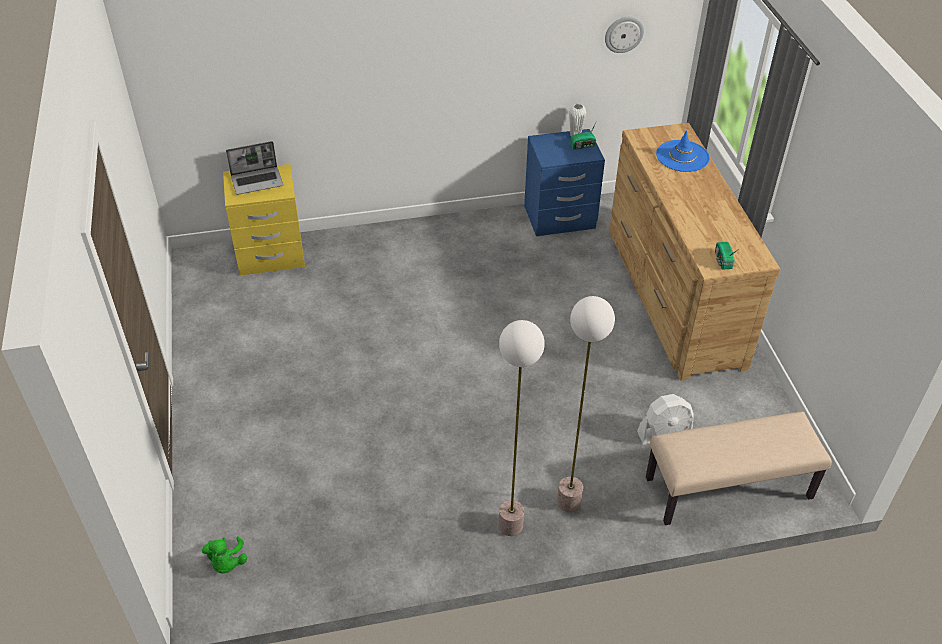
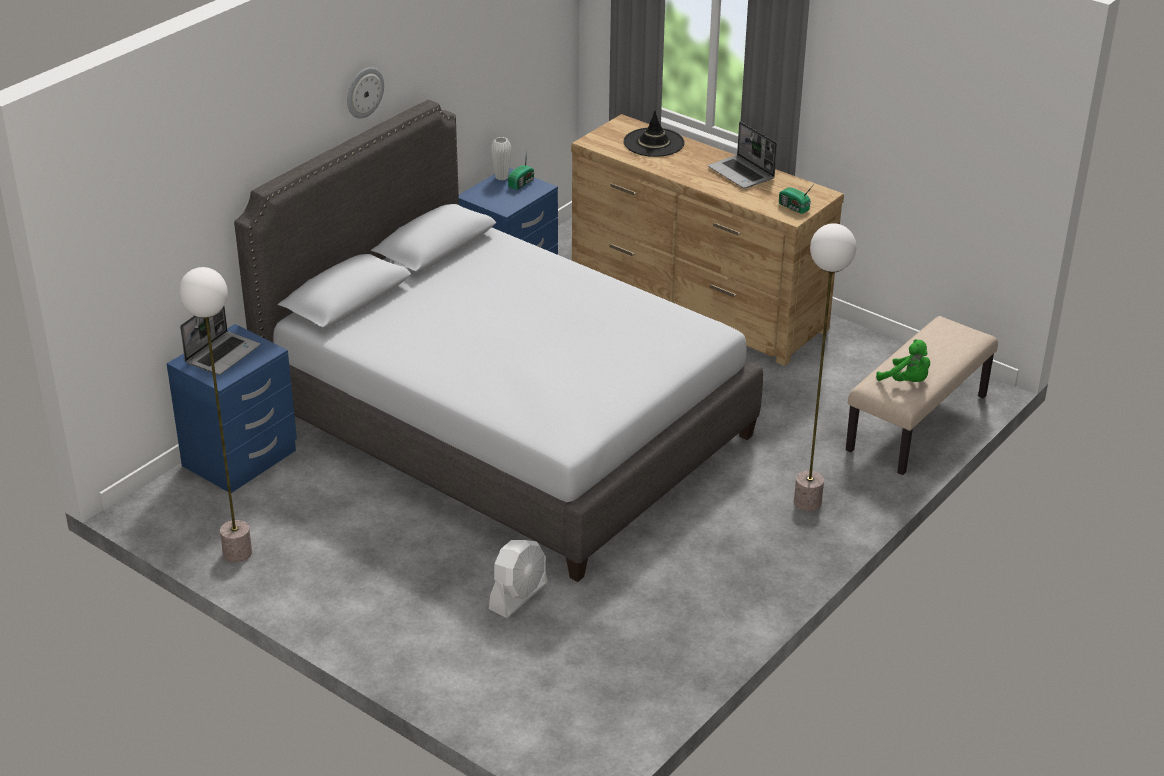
camera: 40 degrees left, 10 degrees down
(227, 563) = (569, 722): green plush toy -> green plush toy (906, 381)
(271, 256) = (241, 459): yellow nightstand -> blue nightstand
(439, 320) = (505, 427): none -> grey bed
(511, 525) = (782, 546): floor lamp -> floor lamp (237, 552)
(623, 34) = (522, 41): wall clock -> wall clock (364, 92)
(664, 433) = (821, 411): white fan -> white fan (518, 596)
(682, 156) = (654, 143): blue hat -> black hat
(718, 212) = (742, 173): none -> laptop

